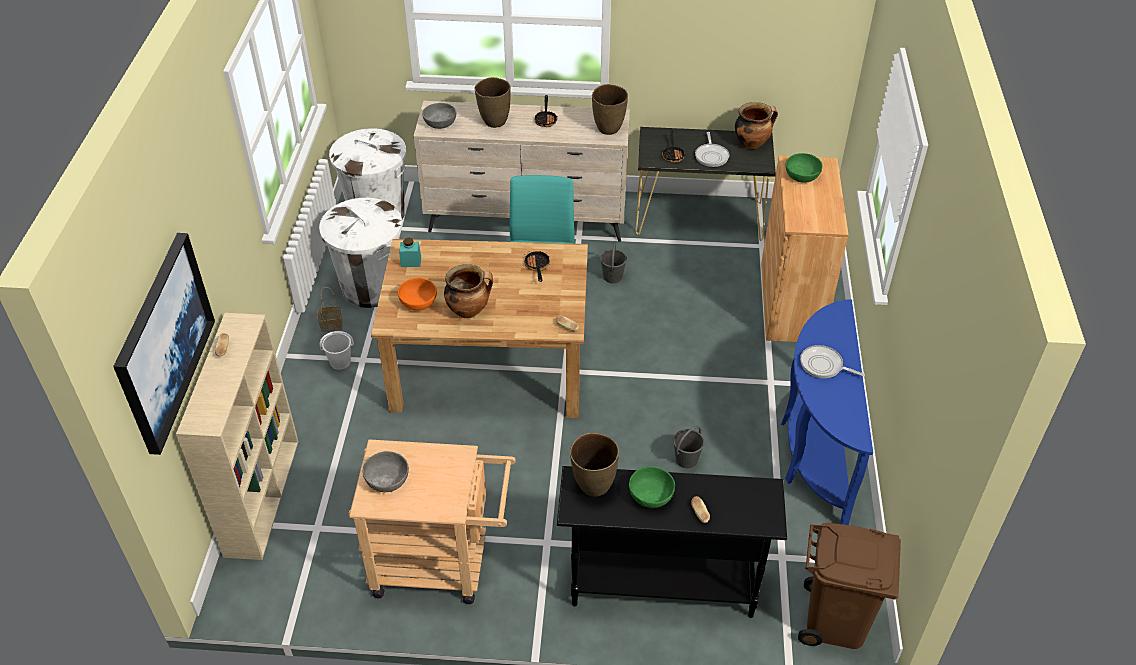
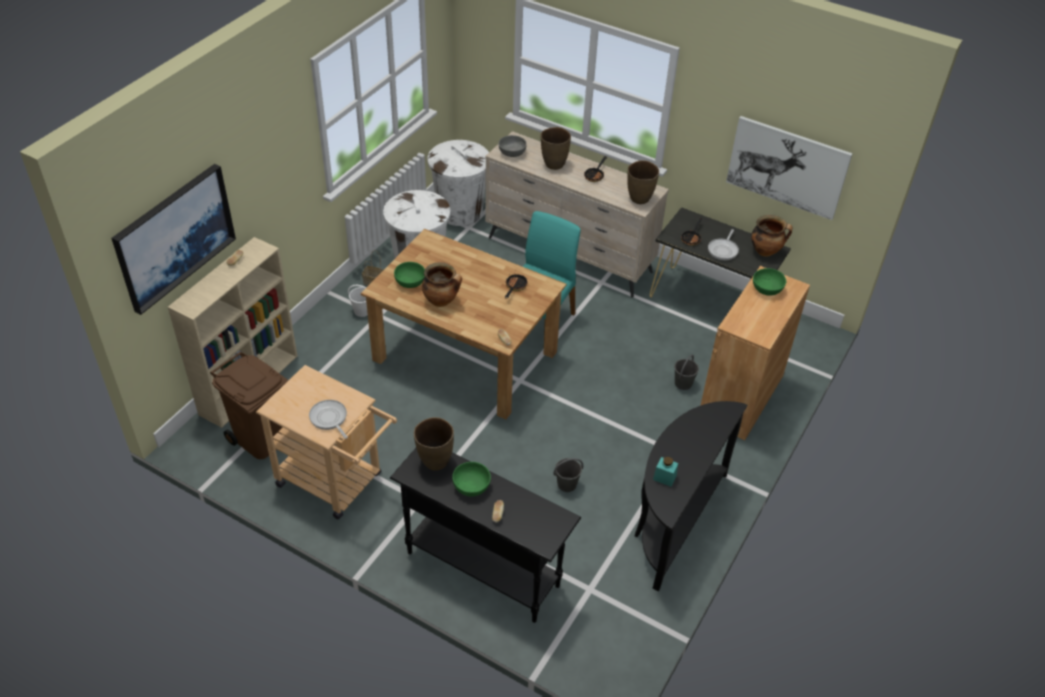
camera: 25 degrees right, 0 degrees up
(387, 480) = (297, 397): grey bowl -> none
(411, 261) = (425, 250): turquoise jar -> turquoise jar (664, 477)
(418, 302) = (410, 281): orange bowl -> green bowl
(612, 277) = (606, 323): grey bucket -> grey bucket (683, 383)
(756, 45) = (787, 167): none -> picture
(813, 452) = (673, 521): blue console table -> black console table
(823, 365) = (682, 446): frying pan -> frying pan (329, 419)
(835, 623) = (597, 656): brown trash can -> brown trash can (261, 439)

